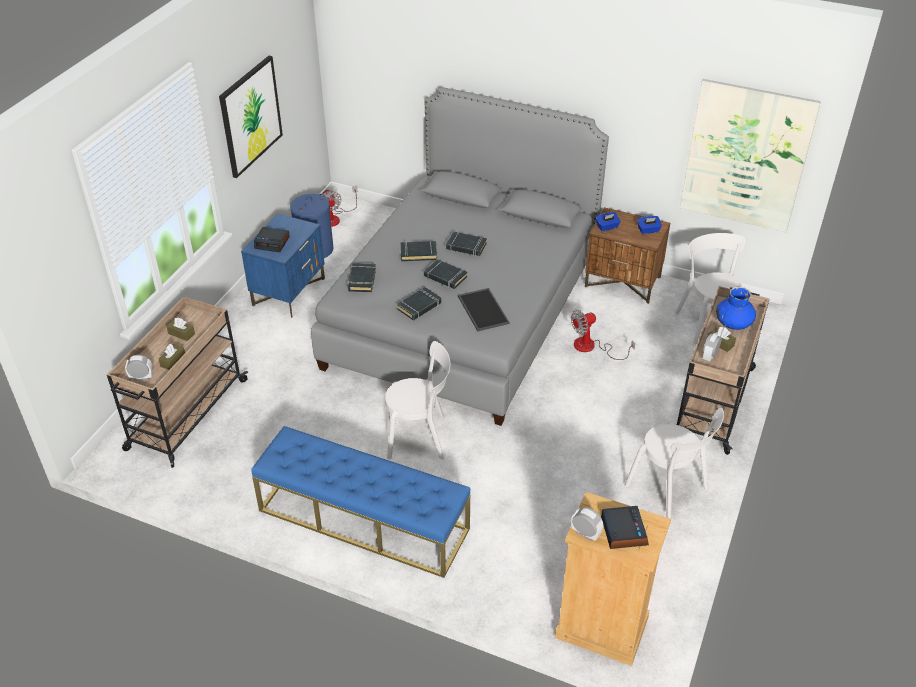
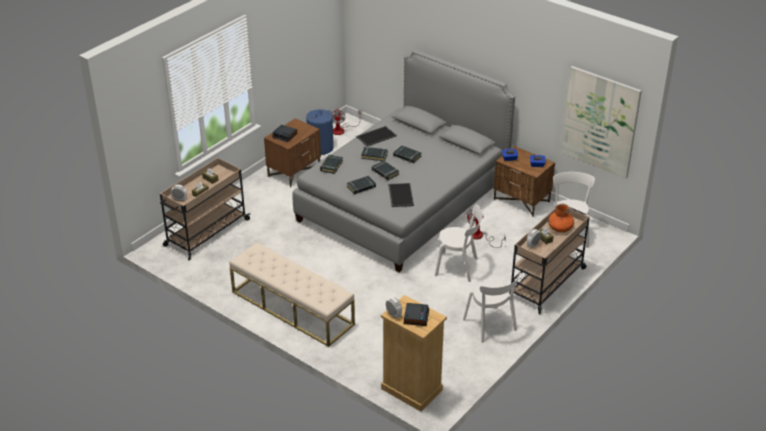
camera: 15 degrees right, 5 degrees down
(250, 116) = (285, 52): picture -> none
(289, 291) = (294, 171): blue nightstand -> brown nightstand
(363, 519) = (292, 308): blue bench -> beige bench
(409, 223) = (376, 136): none -> tray
(420, 437) = (344, 270): white chair -> white chair (458, 267)
(733, 322) = (560, 228): blue vase -> orange vase

